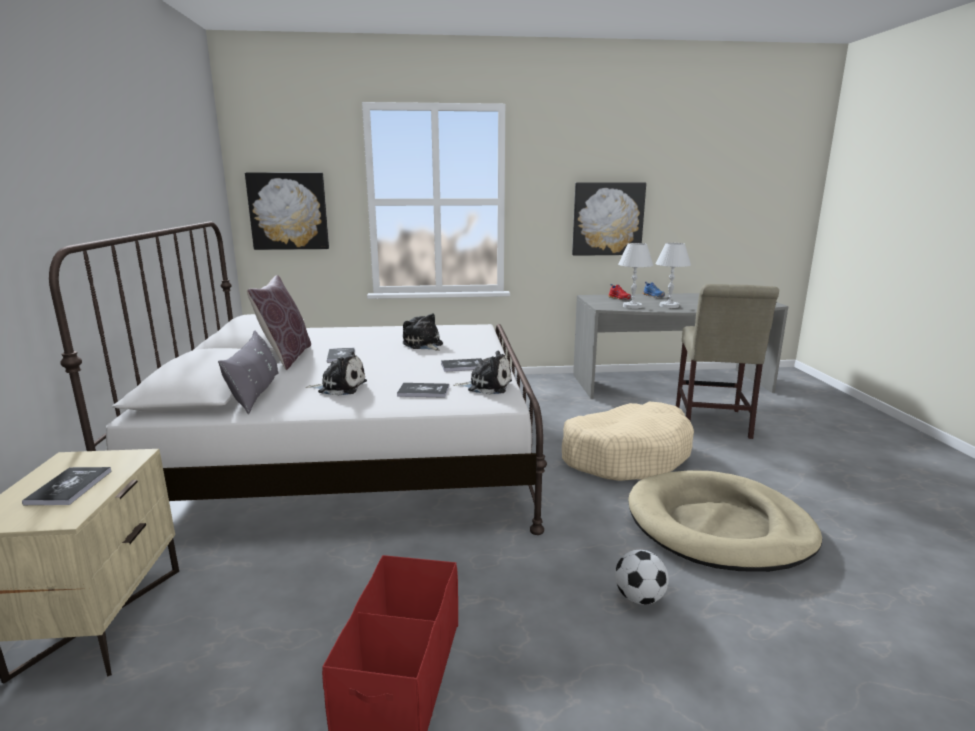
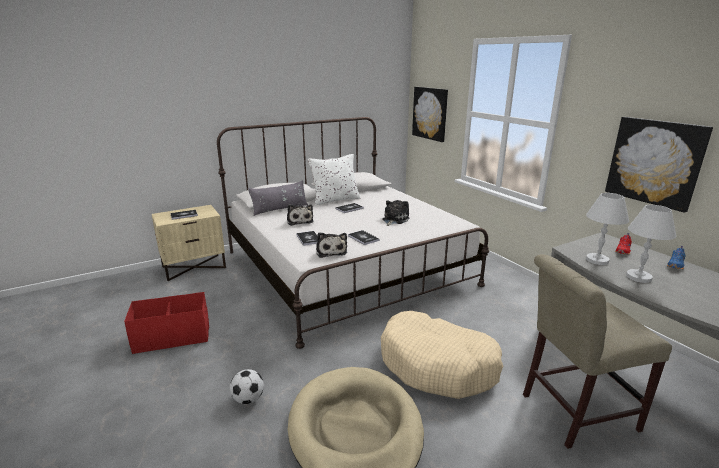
camera: 65 degrees right, 5 degrees up
(286, 357) = (335, 200): brown pillow -> white pillow

